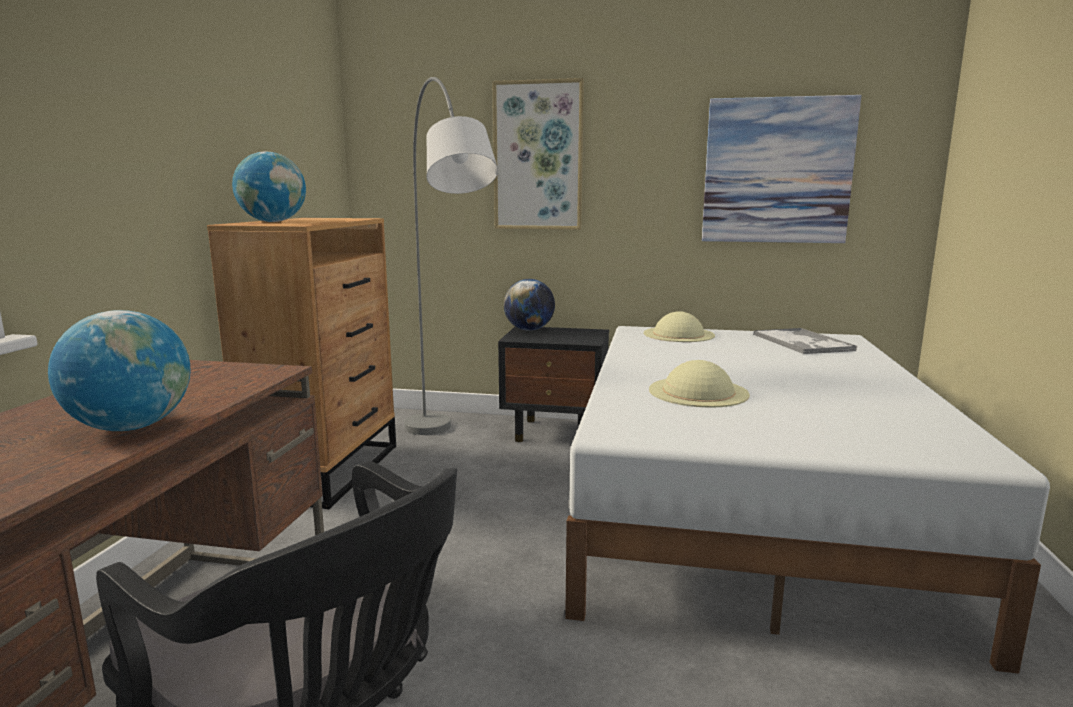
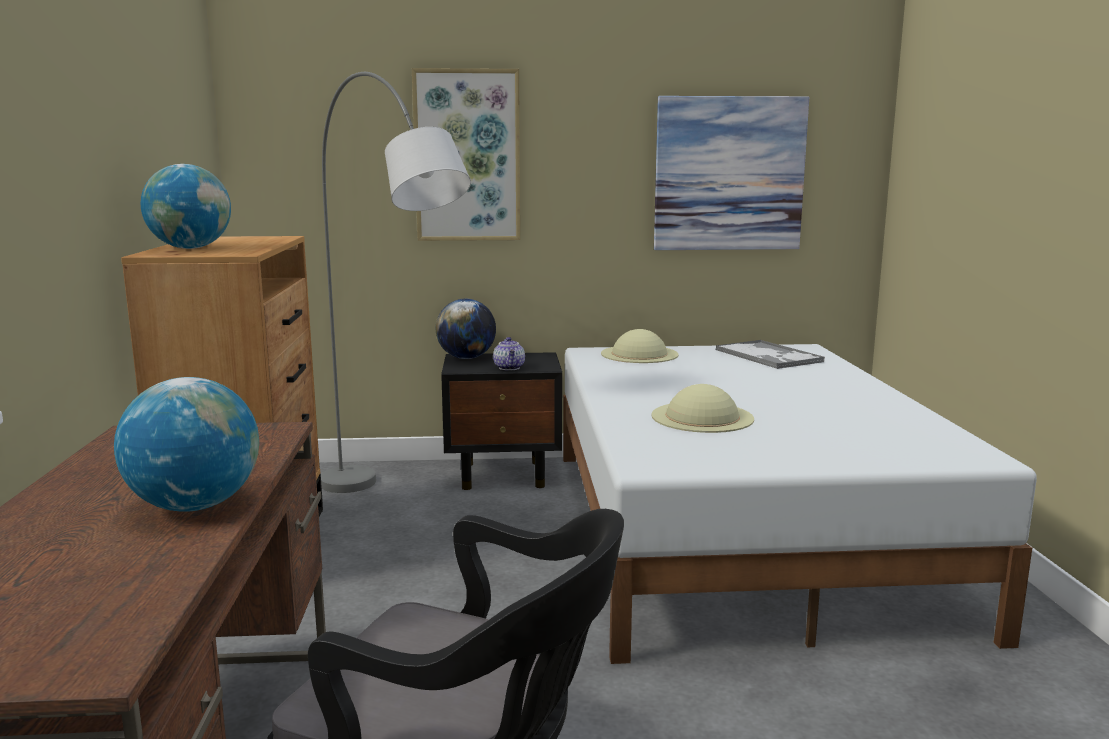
camera: 15 degrees left, 0 degrees up
(559, 339) = (510, 368): none -> teapot

